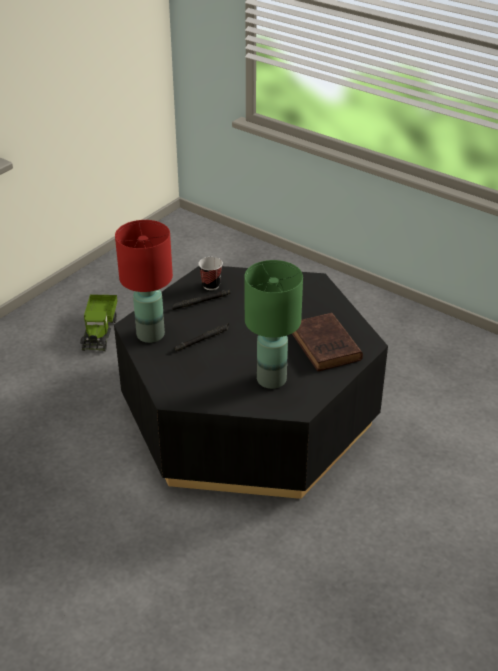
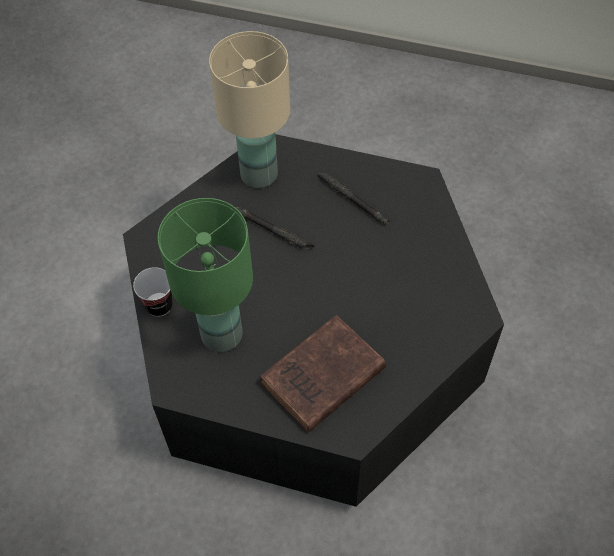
camera: 70 degrees right, 20 degrees up
(100, 331) = (388, 139): toy truck -> none
(151, 334) = (260, 174): red table lamp -> beige table lamp
(211, 285) = (395, 197): cup -> cup (159, 305)

